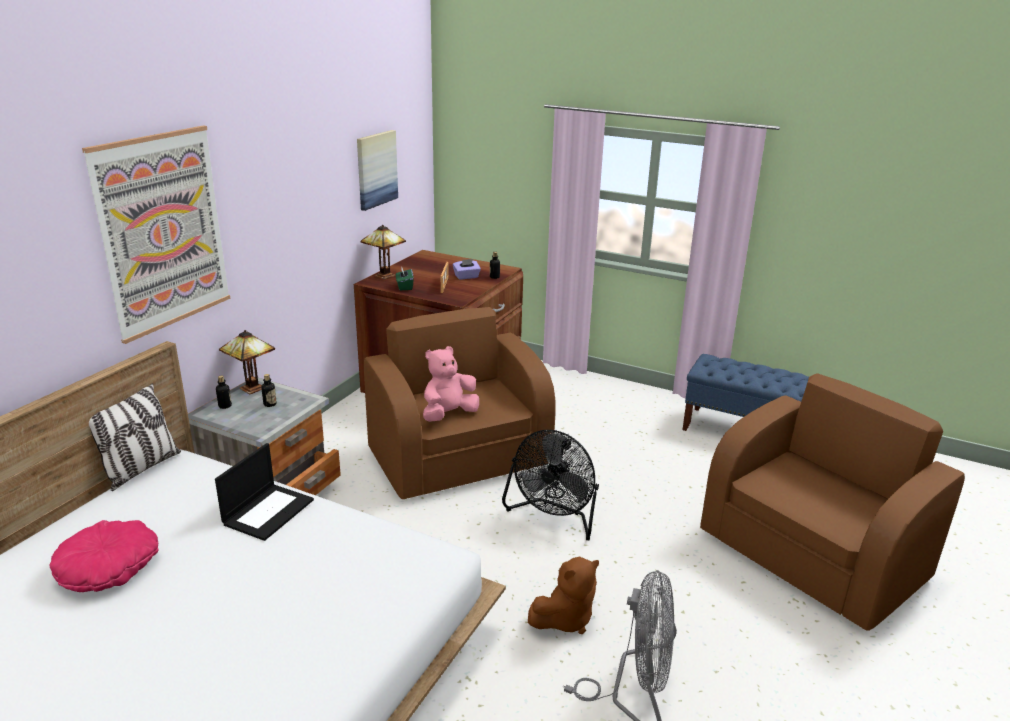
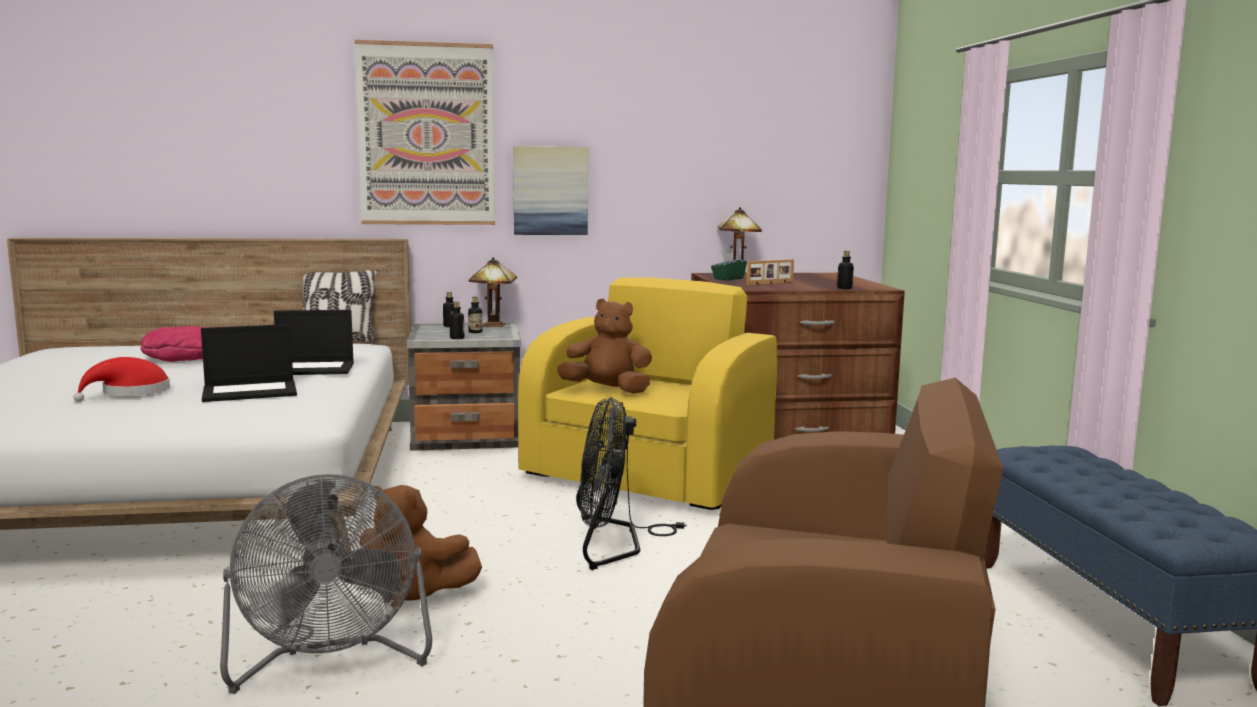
camera: 55 degrees right, 15 degrees down
(243, 630) = (131, 393): none -> red hat
(283, 418) = (457, 338): none -> bottle
(322, 561) = (251, 391): none -> laptop
(376, 169) = (760, 146): picture -> picture (550, 191)
(448, 415) = (607, 390): pink plush toy -> brown plush toy
(460, 457) = (648, 476): brown armchair -> yellow armchair
(466, 277) = (814, 284): purple tissue box -> none

